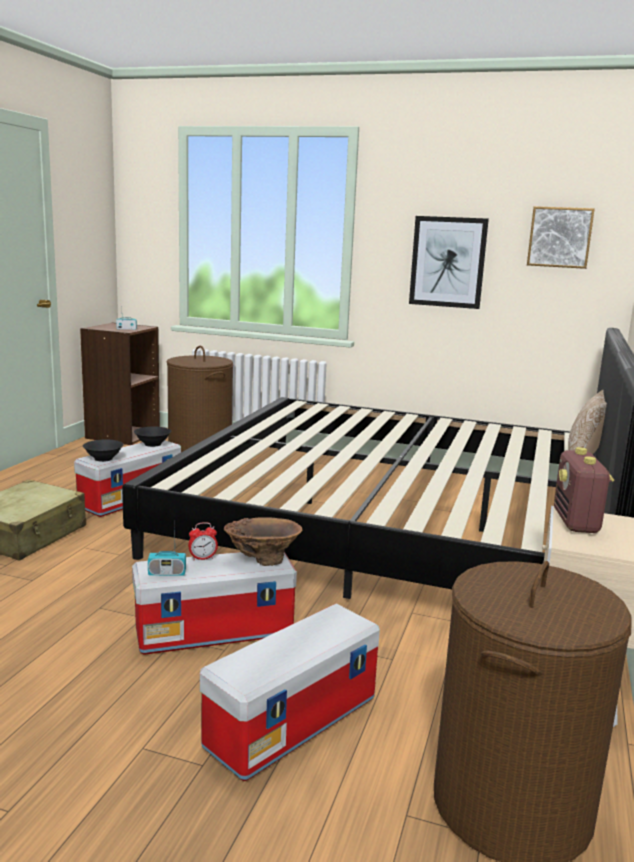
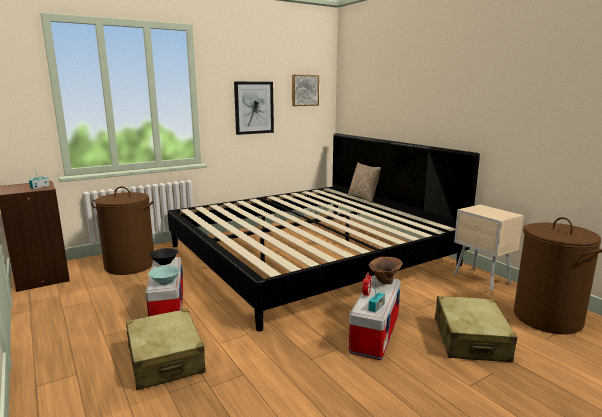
camera: 50 degrees left, 0 degrees up
(103, 458) = (165, 282): black bowl -> turquoise bowl
(293, 721) = (470, 340): storage box -> beige suitcase
(576, 522) = (478, 211): radio -> none

